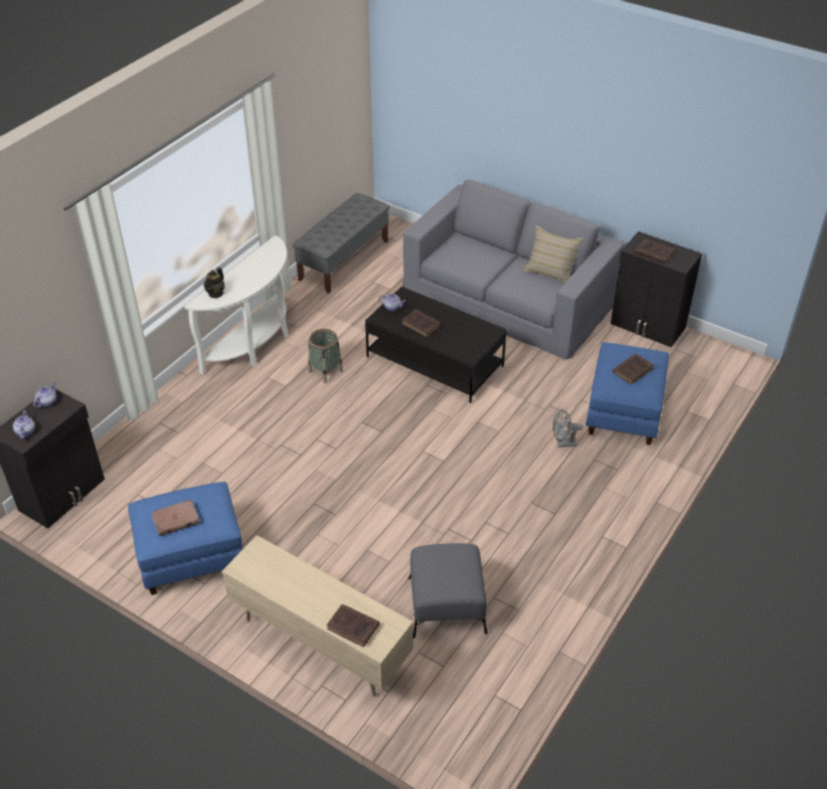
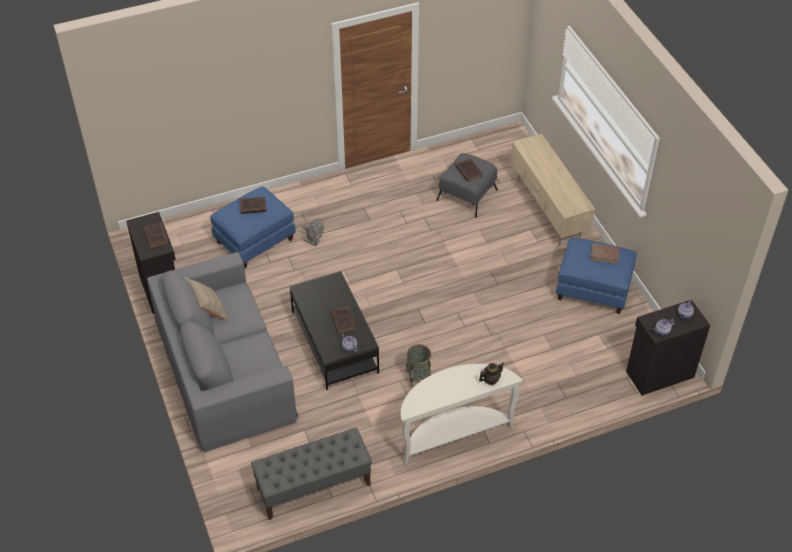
camera: 145 degrees left, 5 degrees up
(354, 627) = (543, 152): brown book -> brown book (468, 171)

